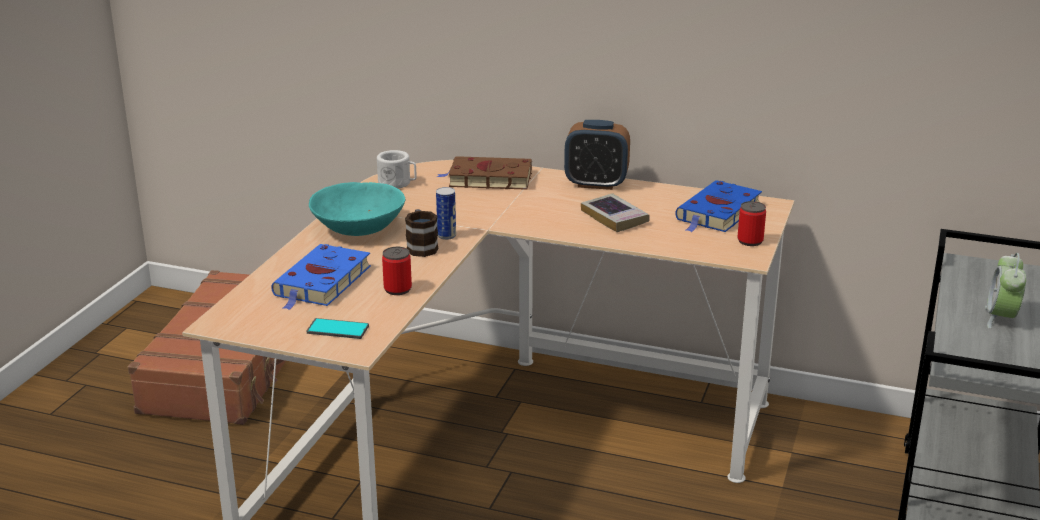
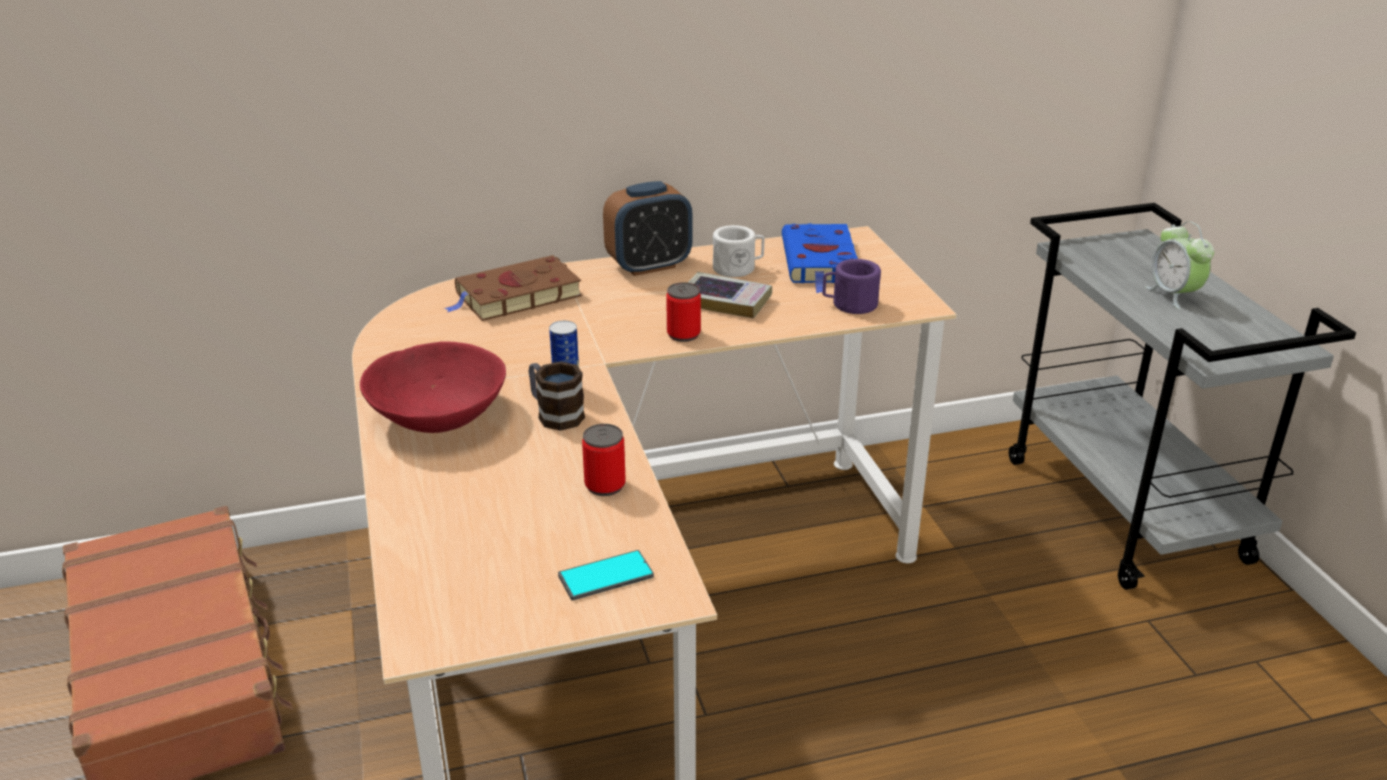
camera: 35 degrees left, 5 degrees up
(322, 282) = (492, 514): blue book -> none
(358, 228) = (438, 416): turquoise bowl -> red bowl
(398, 183) = (408, 336): white mug -> white mug (738, 268)
(697, 243) = (849, 304): none -> purple mug
(750, 241) = (894, 285): can -> can (683, 334)

